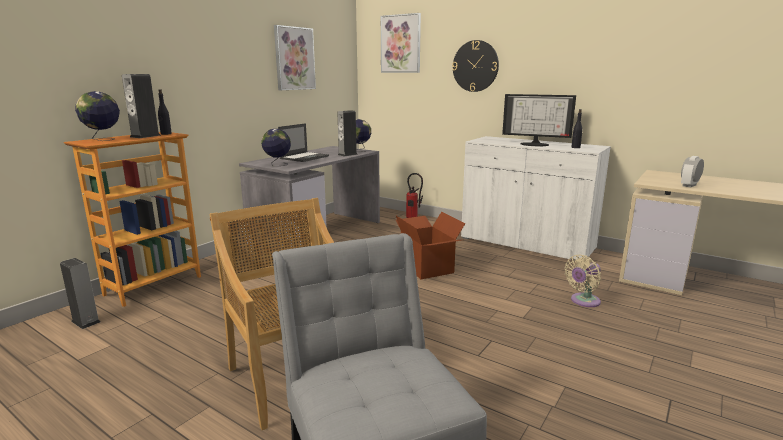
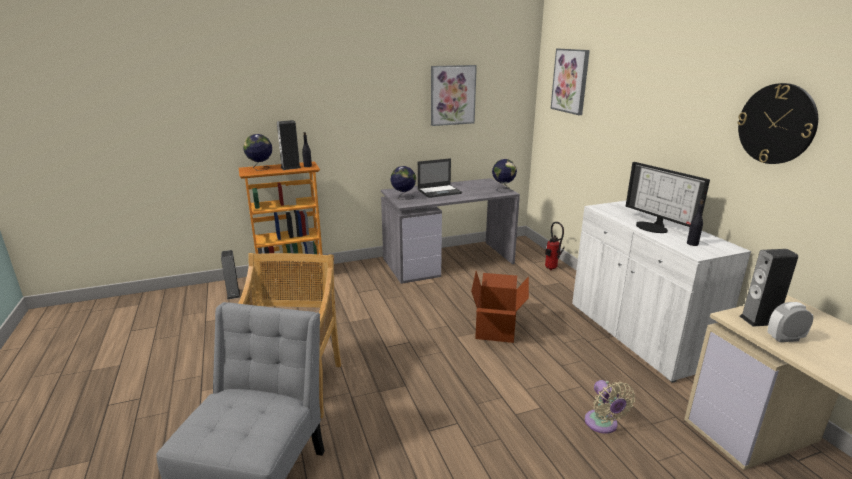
camera: 35 degrees right, 5 degrees up
(347, 154) = (481, 194): speaker -> speaker (759, 320)
(475, 66) = (629, 118): wall clock -> wall clock (776, 124)
(583, 301) = (603, 424): beige fan -> beige fan turned 105 degrees counterclockwise

